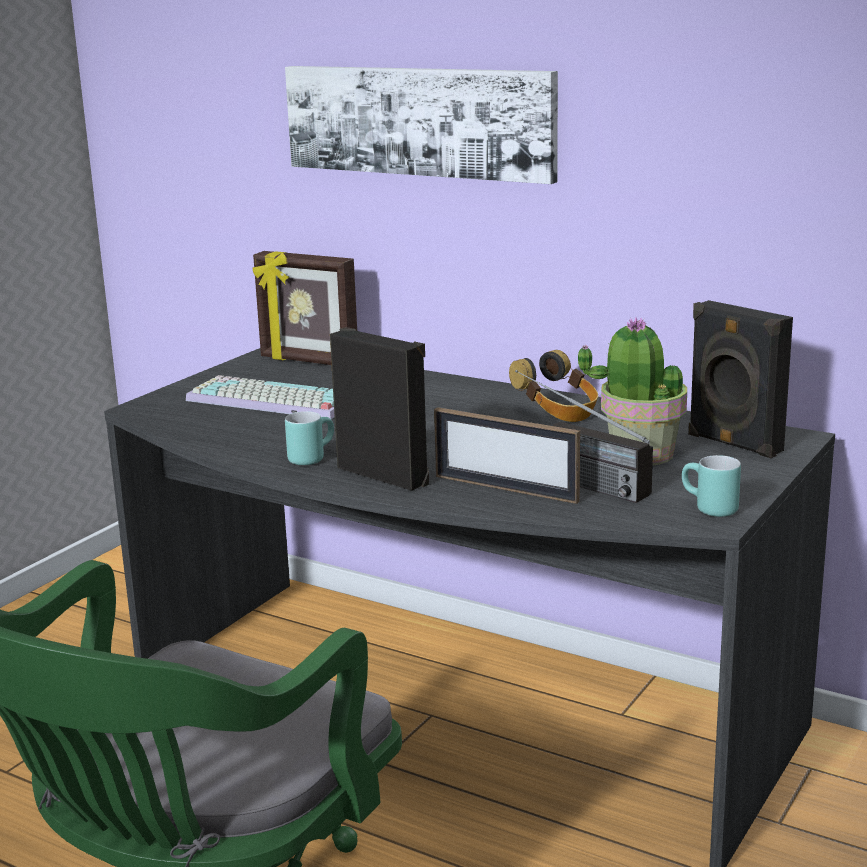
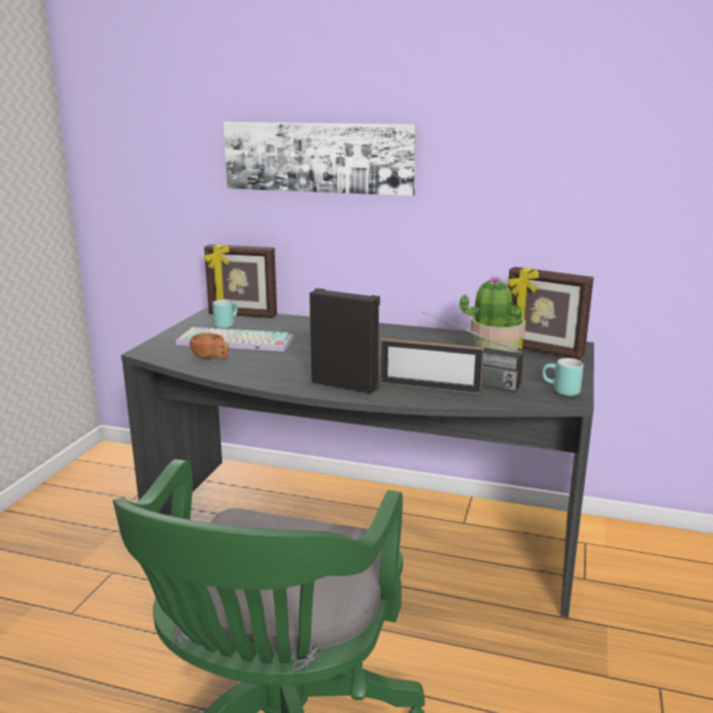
camera: 15 degrees left, 0 degrees up
(222, 424) = (211, 358): none -> brown cup
(310, 457) = (288, 376): turquoise mug -> turquoise mug (226, 324)
(557, 412) = (424, 339): headphones -> none
(733, 444) = (542, 351): black speaker -> picture frame

